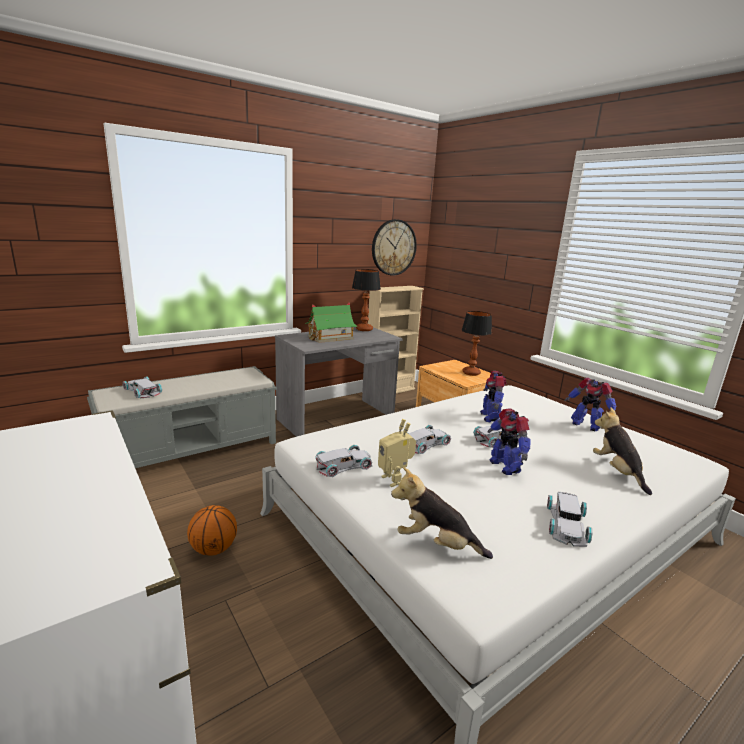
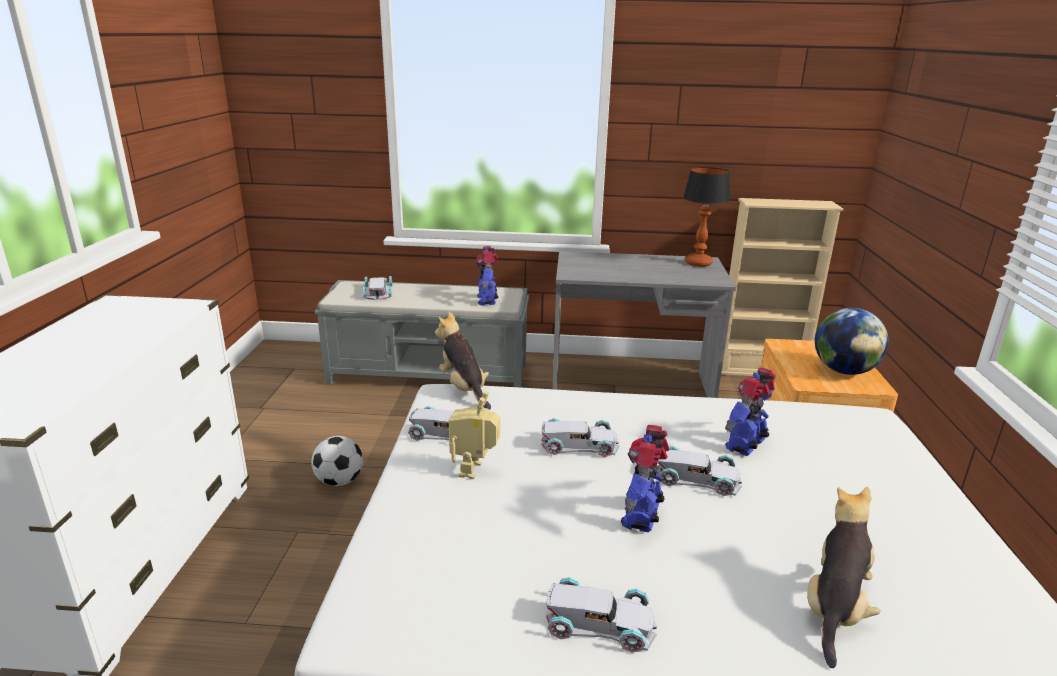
camera: 40 degrees right, 5 degrees up
(214, 549) = (339, 481): basketball -> football
(330, 337) = (625, 266): toy house -> none
(393, 247) = (798, 133): wall clock -> none
(436, 544) = (404, 557): plush toy -> plush toy (464, 388)
(471, 373) = (844, 371): table lamp -> globe
(565, 524) = (600, 624): white toy car -> white toy car turned 135 degrees counterclockwise
(585, 425) = (913, 518): toy robot -> toy robot (487, 300)

